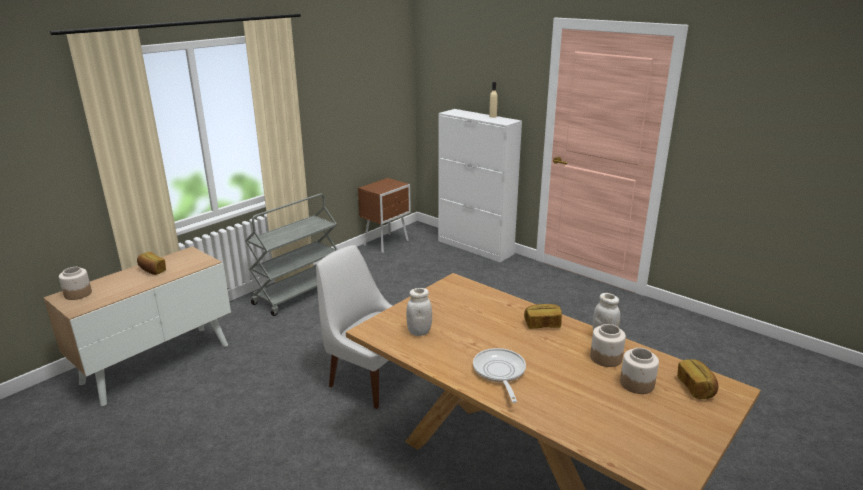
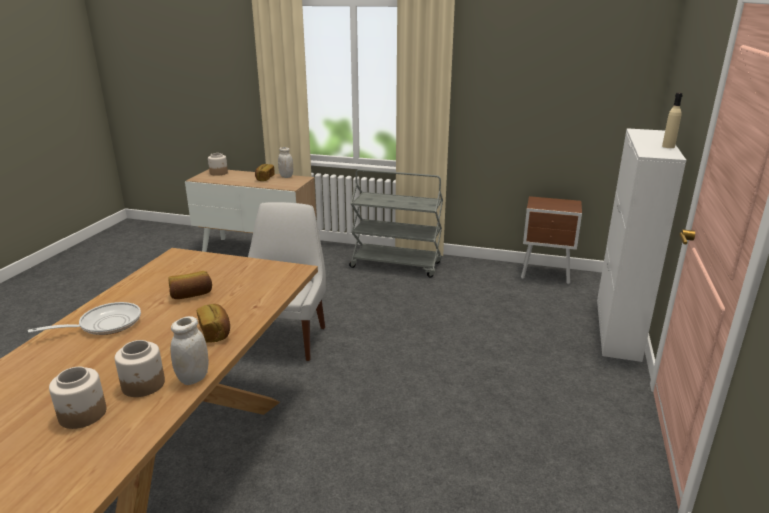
camera: 65 degrees right, 0 degrees up
(419, 332) = (178, 274): white jar -> white jar (286, 176)
(696, 388) = (71, 467): bread -> bread (191, 295)

